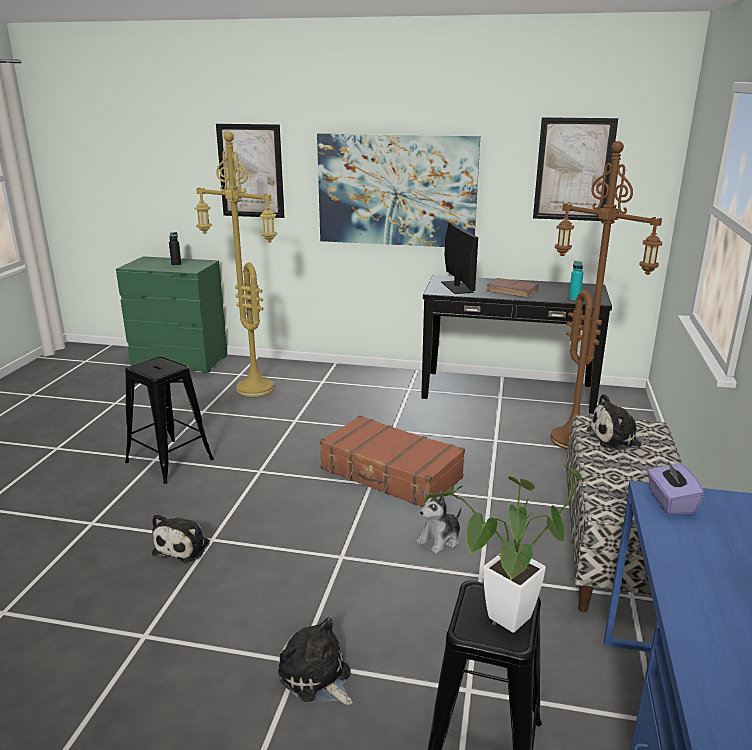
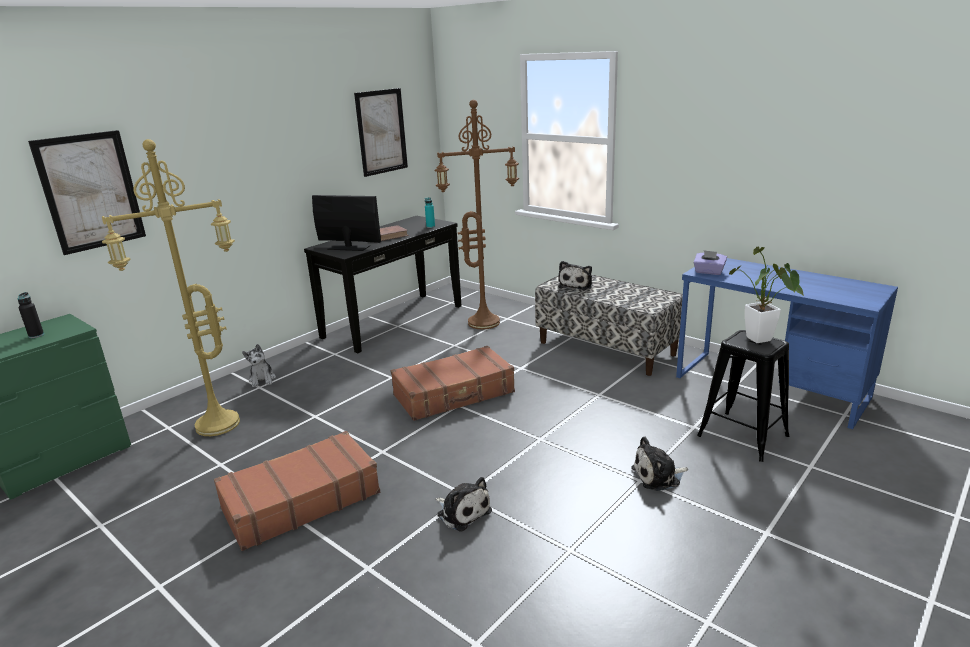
camera: 60 degrees left, 0 degrees up
(169, 461) = (300, 501): black stool -> brown suitcase
(396, 190) = (256, 178): picture -> none
(440, 539) = (551, 397): plush toy -> plush toy (262, 379)

